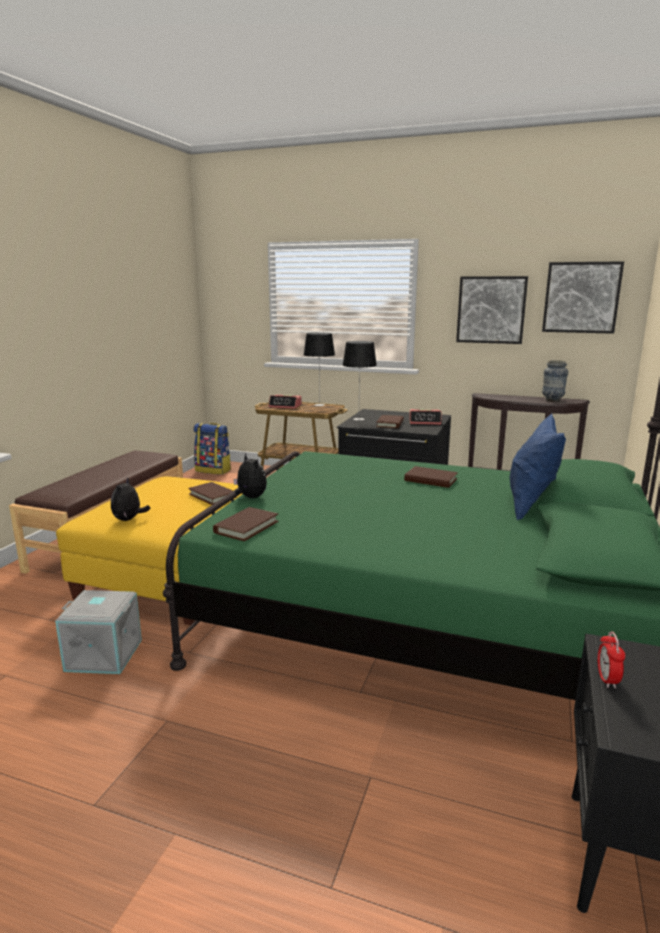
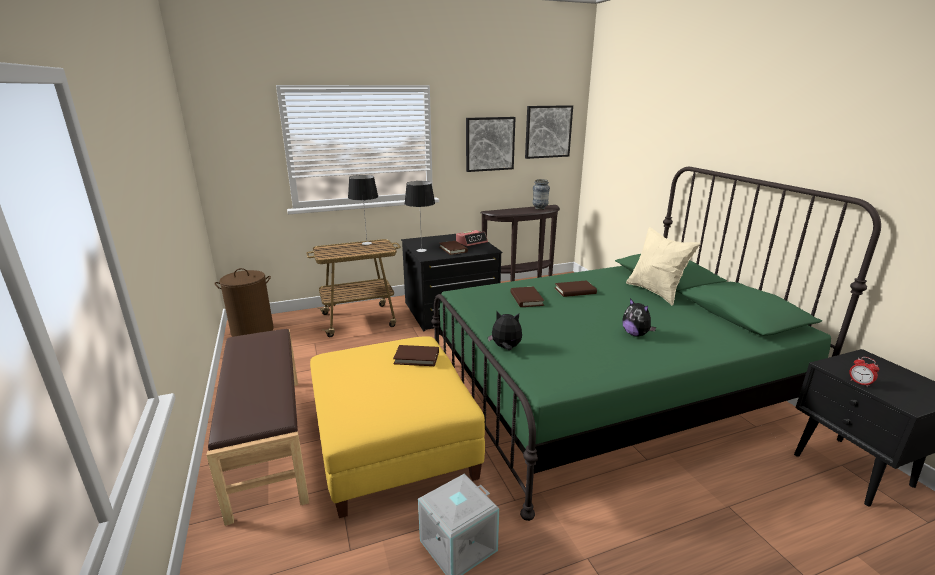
camera: 40 degrees left, 5 degrees up
(129, 519) = (395, 410): plush toy -> plush toy (636, 334)
(214, 470) = (253, 331): backpack -> brown laundry basket
(246, 527) = (562, 374): brown book -> brown book (526, 299)
(285, 406) = (338, 251): alarm clock -> none
(530, 505) = (655, 292): blue pillow -> beige pillow

